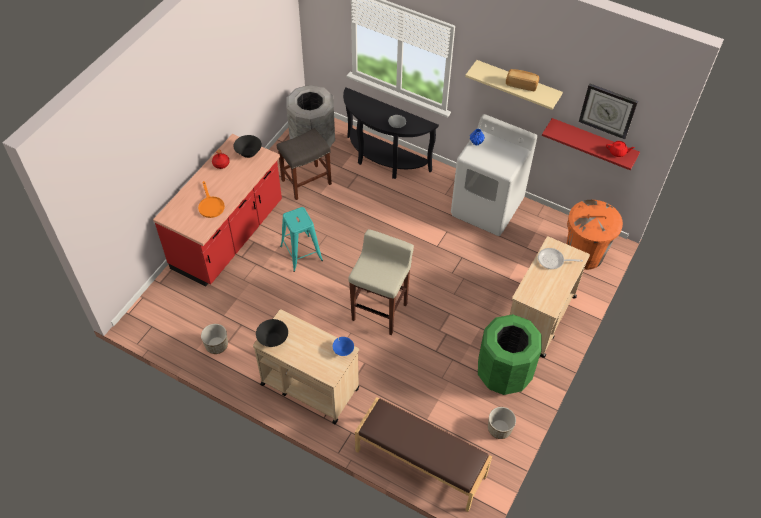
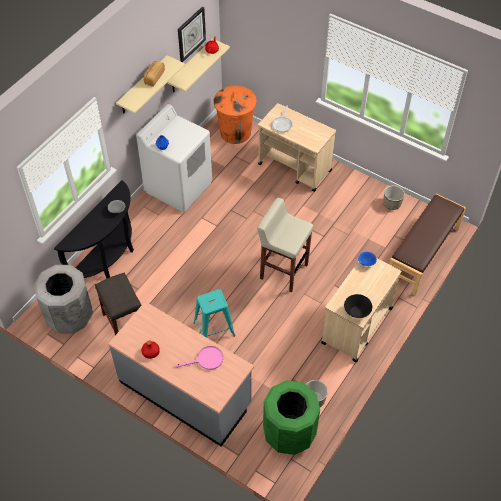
camera: 85 degrees left, 0 degrees up
(210, 205) = (206, 360): orange frying pan -> pink frying pan
(228, 236) = (185, 392): red counter -> grey counter
(248, 153) = (139, 327): black bowl -> none
(503, 373) = (344, 196): green trash can -> green trash can (289, 433)
(593, 142) = (190, 66): red shelf -> beige shelf

